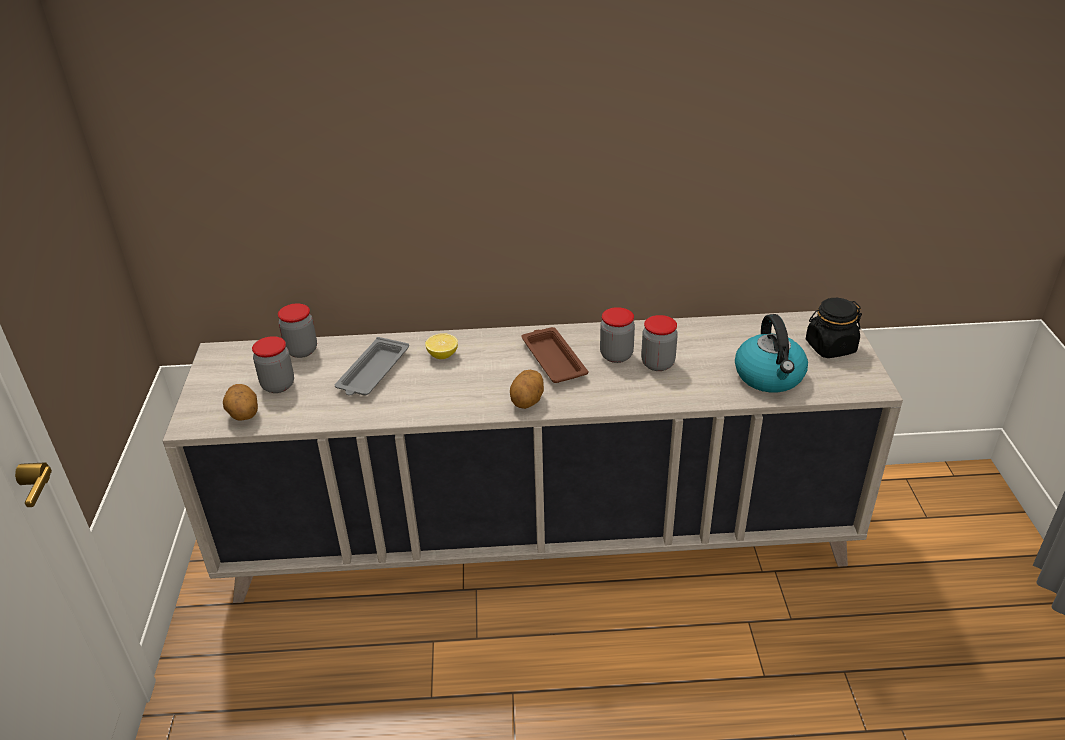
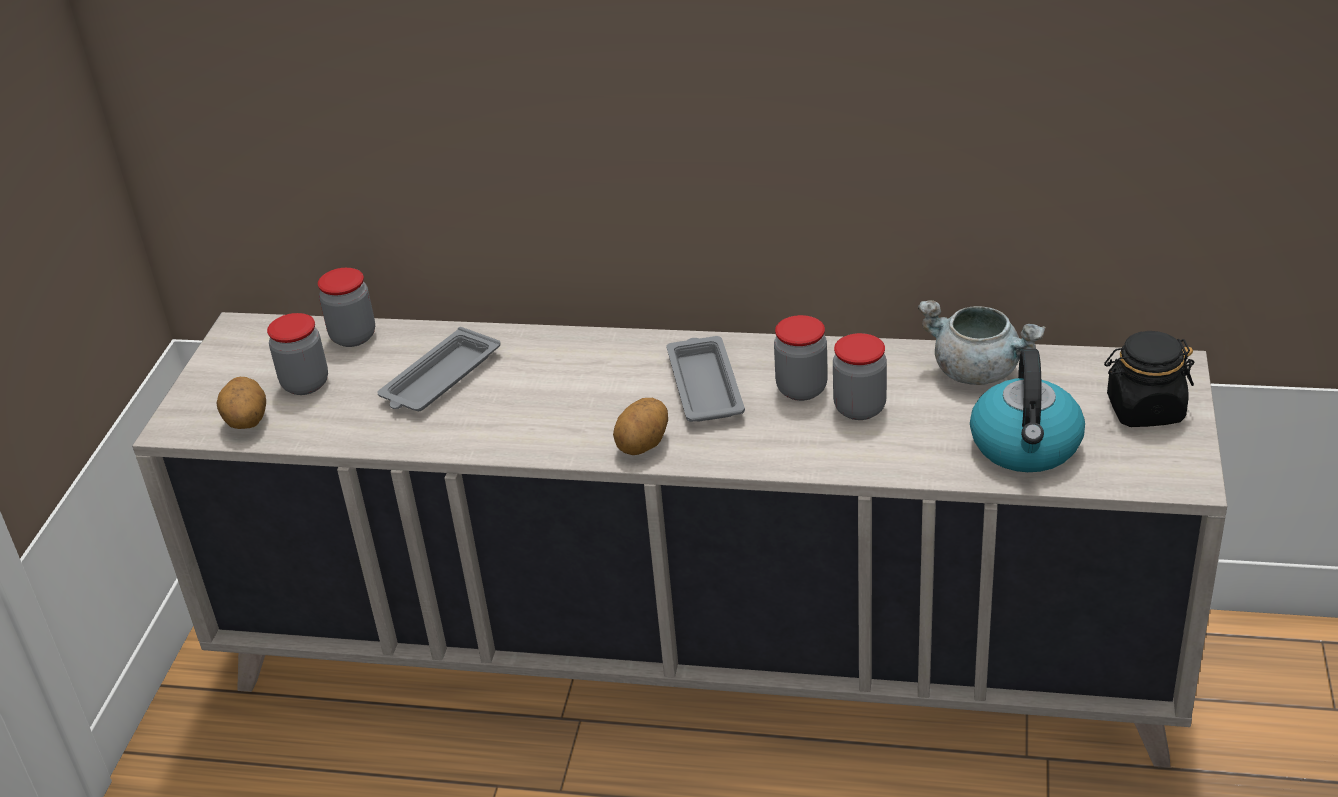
camera: 15 degrees right, 0 degrees up
(442, 355) = (546, 363): lemon -> none
(553, 359) = (704, 385): brown tray -> grey tray
(721, 333) = (978, 371): none -> grey cooking pot

